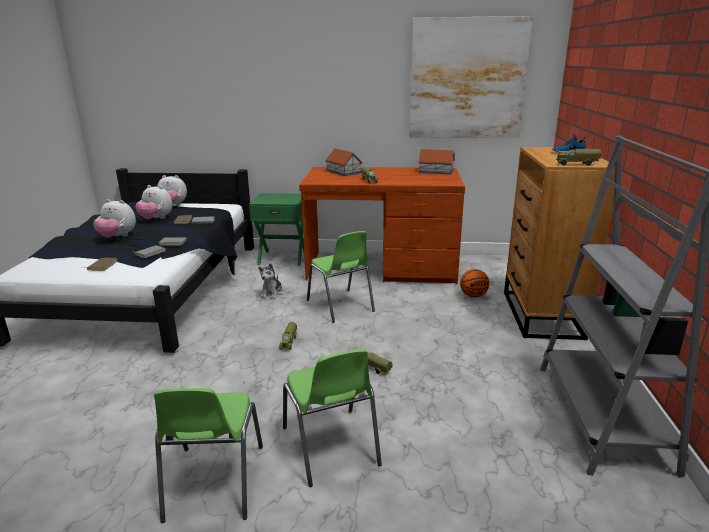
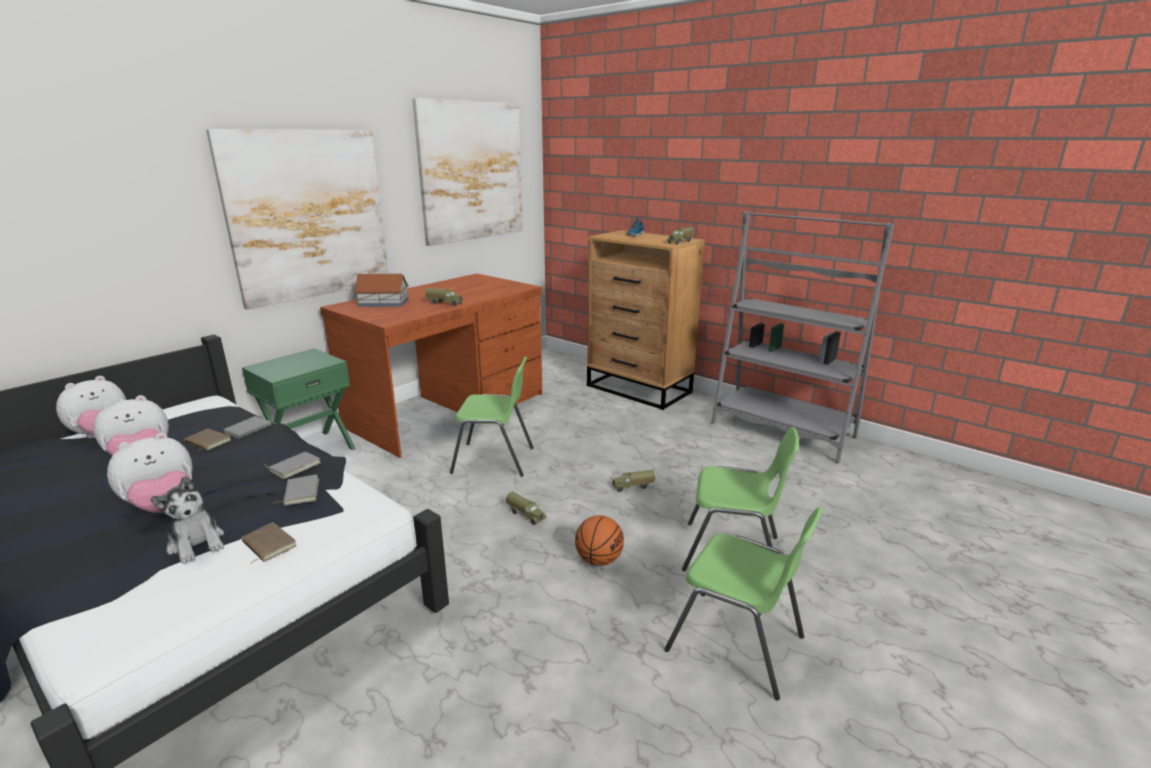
camera: 55 degrees left, 0 degrees up
(272, 293) = (396, 489): plush toy -> plush toy (197, 543)
(316, 103) = (308, 215): none -> picture
(435, 171) = (473, 280): toy house -> none
(473, 296) = (573, 397): basketball -> basketball (598, 560)

